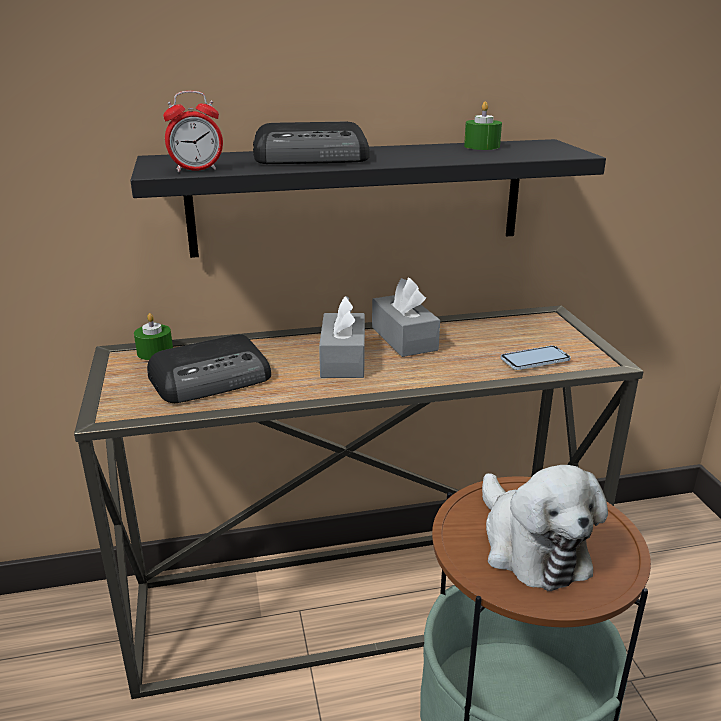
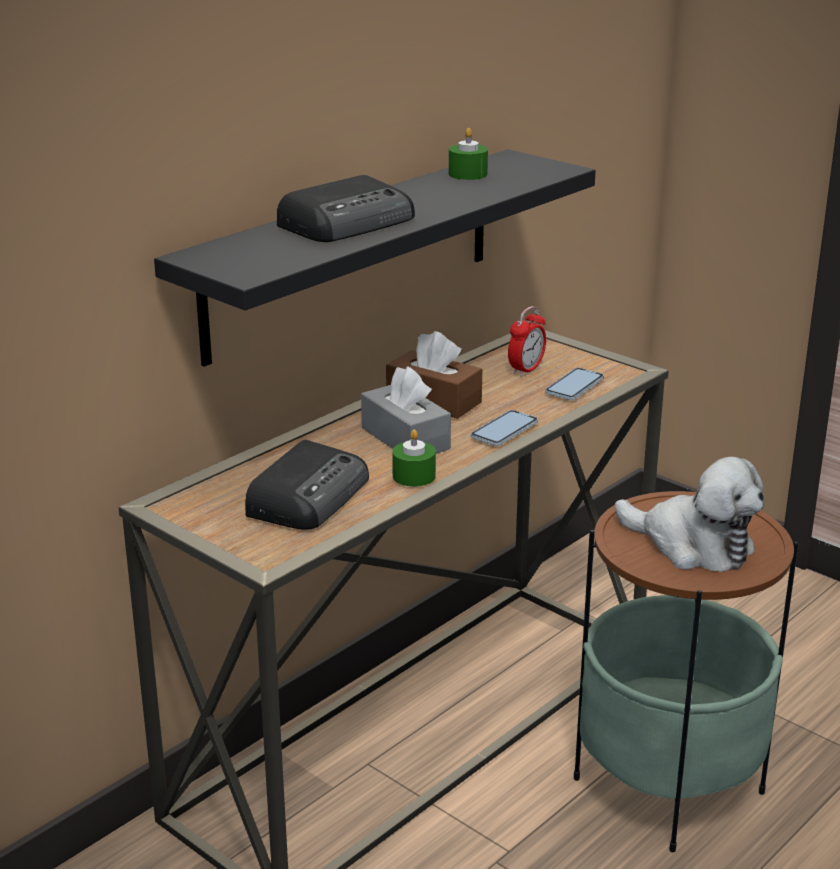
camera: 35 degrees left, 0 degrees up
(155, 352) = (202, 491): green candle -> green candle (414, 476)
(196, 170) = (278, 264): alarm clock -> alarm clock (526, 370)
(404, 339) = (433, 400): grey tissue box -> brown tissue box
(425, 376) = (504, 430): none -> phone

